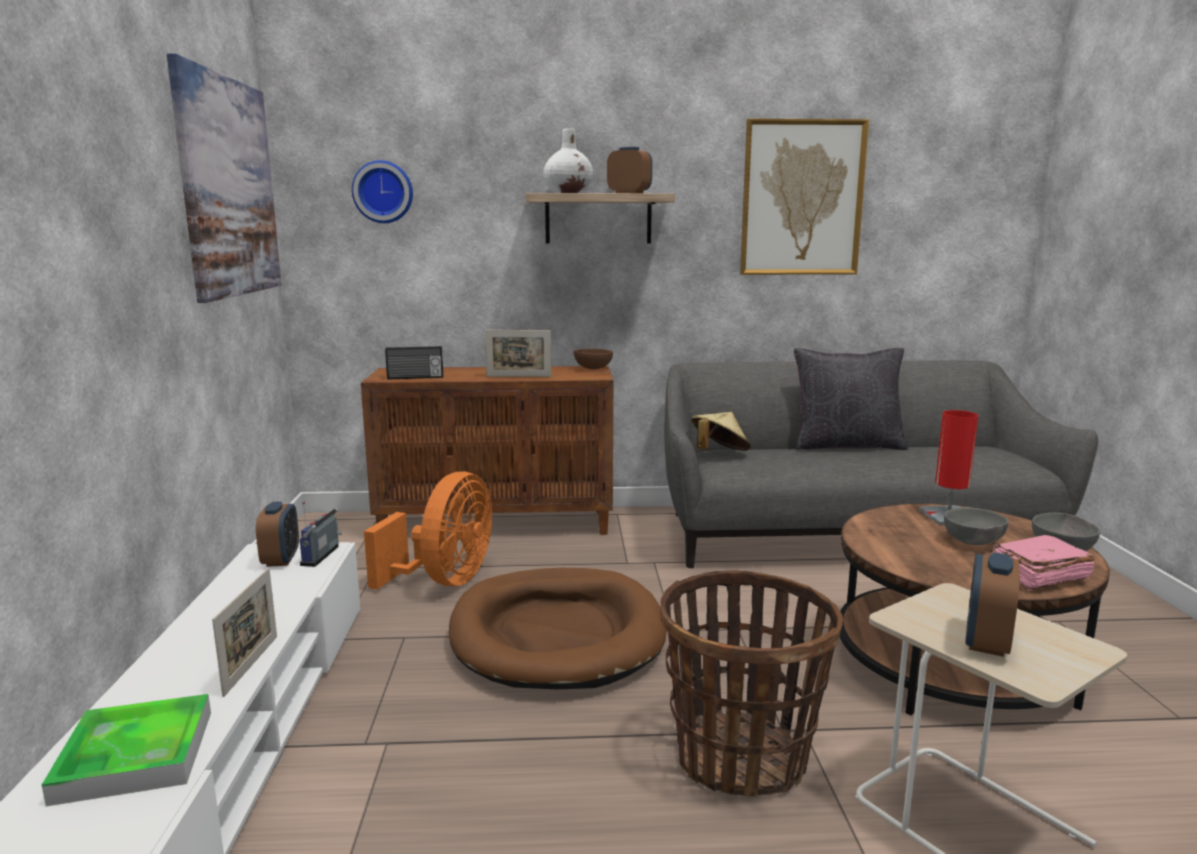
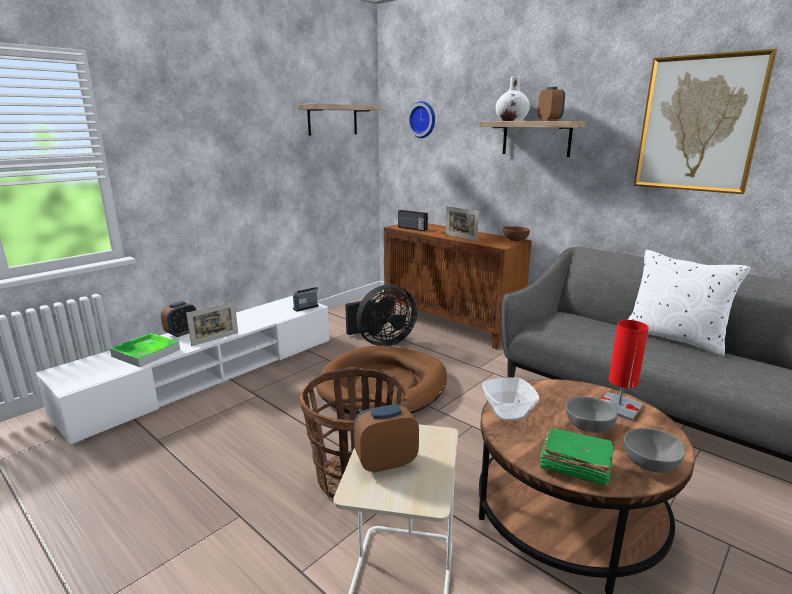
camera: 45 degrees right, 5 degrees up
(228, 187) = (332, 120): picture -> shelf
(281, 559) = (292, 304): alarm clock -> alarm clock (182, 333)
(445, 580) = (381, 342): orange fan -> black fan
(719, 453) = (558, 315): beige hat -> none
(846, 445) = (674, 338): black pillow -> white pillow
(899, 559) = (507, 412): none -> bowl
(1036, 576) = (574, 466): pink book -> green book

